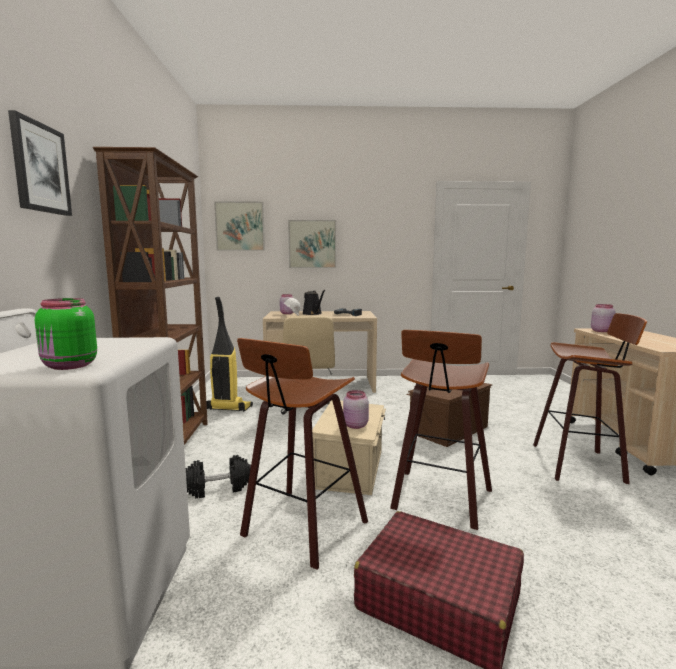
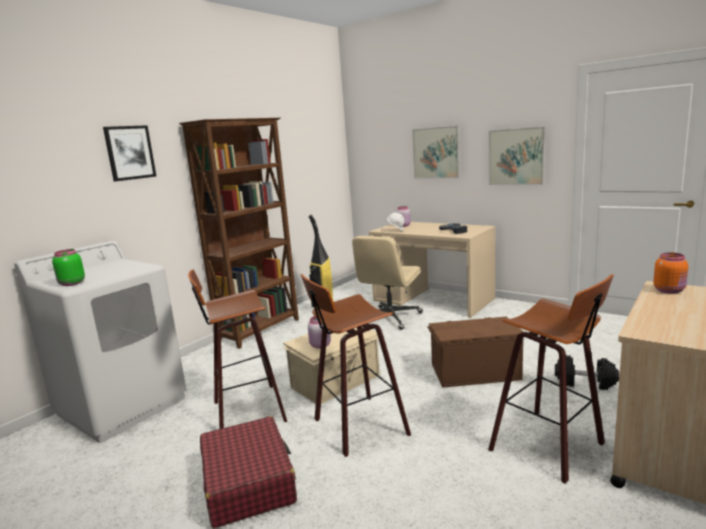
camera: 40 degrees right, 5 degrees up
(218, 488) = (243, 368): black dumbbell -> black dumbbell (585, 382)
(240, 226) = (373, 138): picture -> picture (516, 157)
(313, 314) = (425, 227): black watering can -> none
(602, 331) = (669, 290): pink jar -> orange jar

